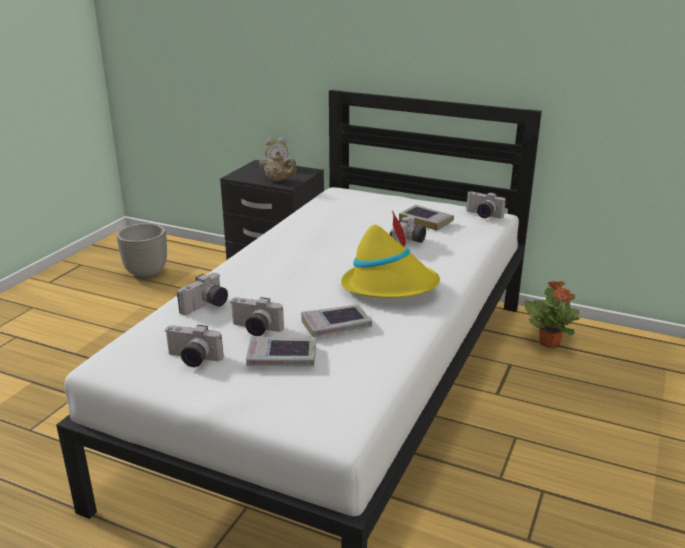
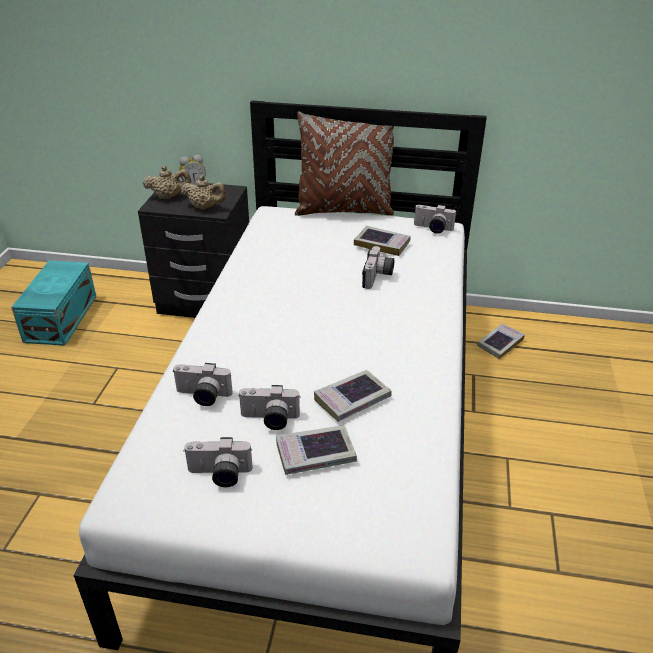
camera: 15 degrees left, 10 degrees up
(146, 274) = (59, 319): planter -> turquoise storage box
(206, 306) = (202, 397): camera -> camera turned 75 degrees clockwise
(251, 171) = (169, 197): none -> beige teapot
(390, 286) = (384, 337): yellow hat -> none
(405, 195) = (344, 210): none -> brown pillow
(549, 342) = (500, 343): potted plant -> book

